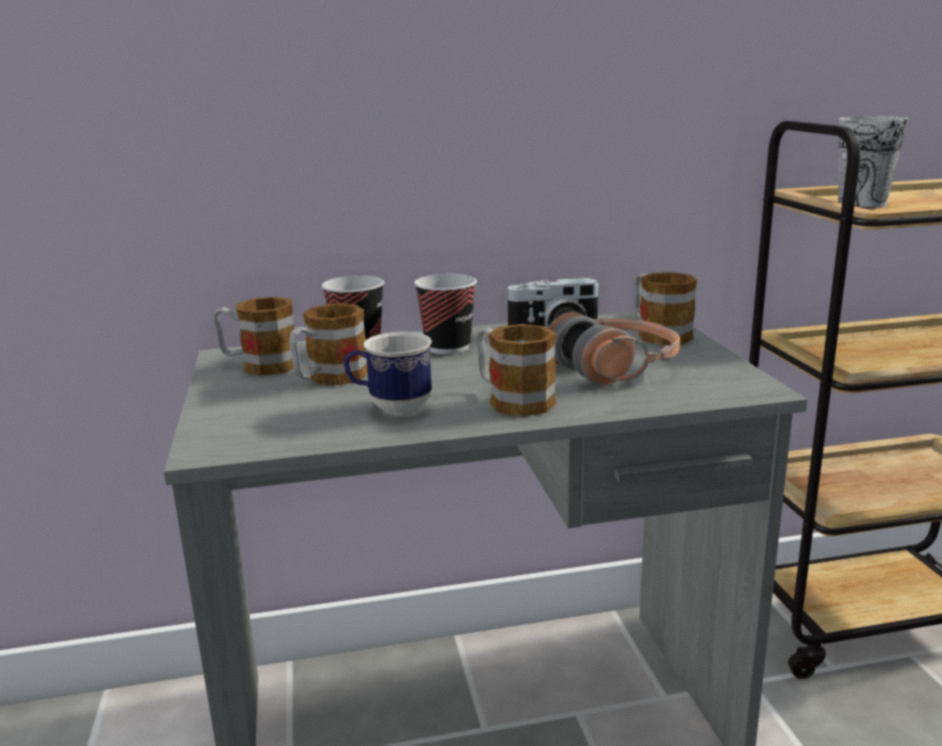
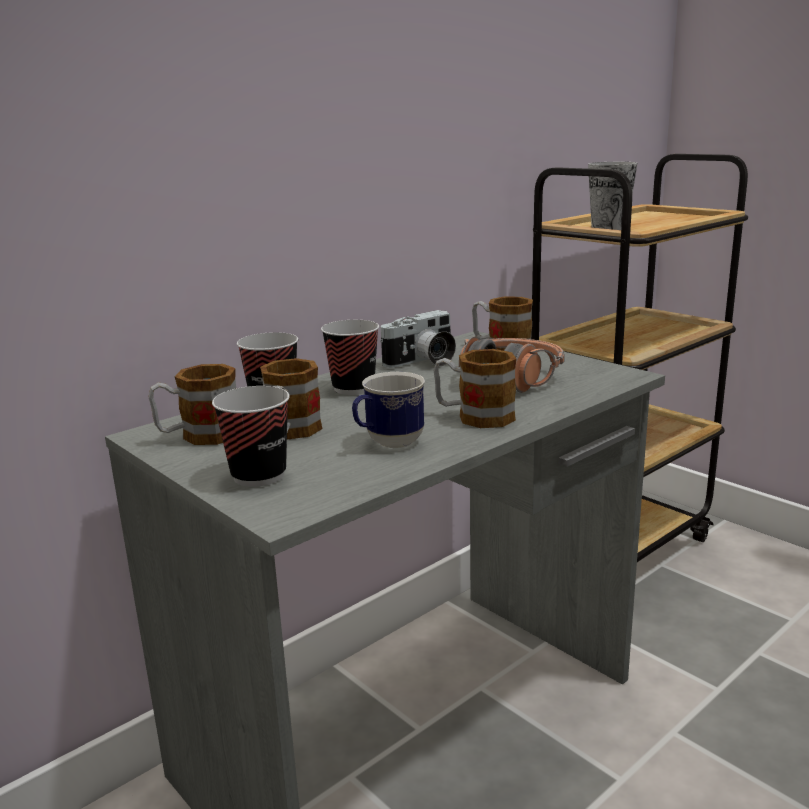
camera: 30 degrees left, 0 degrees up
(246, 410) = (259, 475): none -> cup

